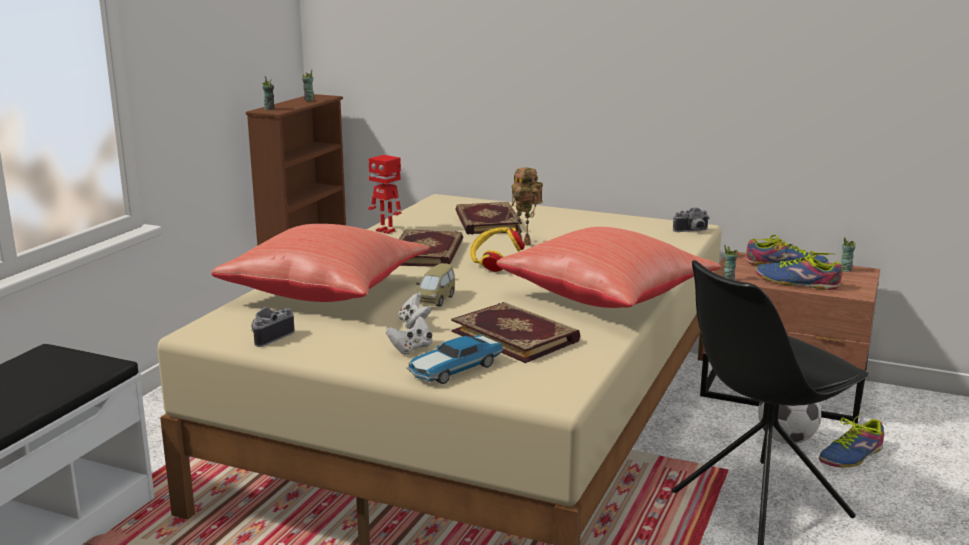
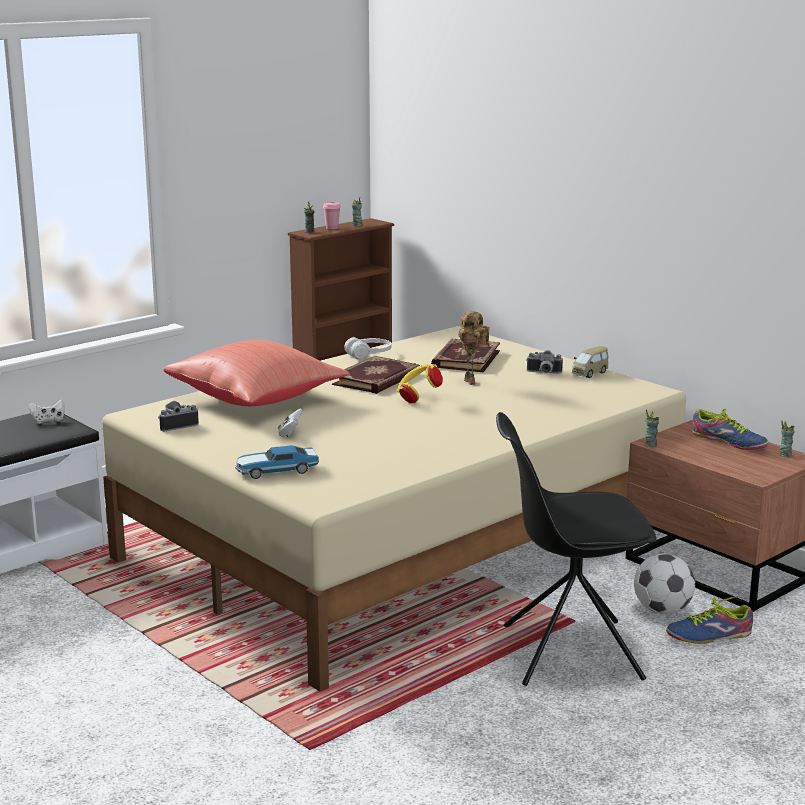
camera: 25 degrees right, 0 degrees up
(287, 104) = (332, 228): none -> pink cup
(386, 231) = (369, 355): toy robot -> white headphones
(411, 348) = (265, 451): white game controller -> white game controller (48, 421)
(436, 300) = (332, 418): toy car -> toy car (589, 373)
(516, 336) = (355, 455): book -> none
(607, 297) = (473, 438): red pillow -> none
(692, 231) = (644, 394): camera -> camera (543, 373)
(797, 283) = (713, 458): shoe -> none

